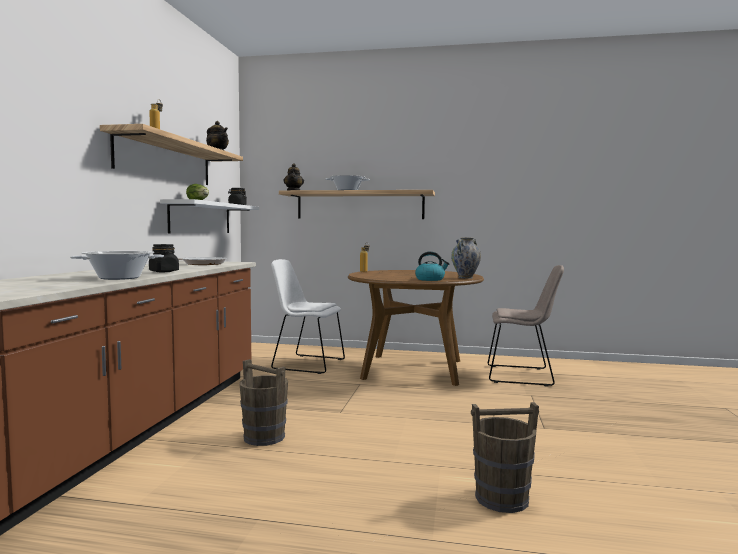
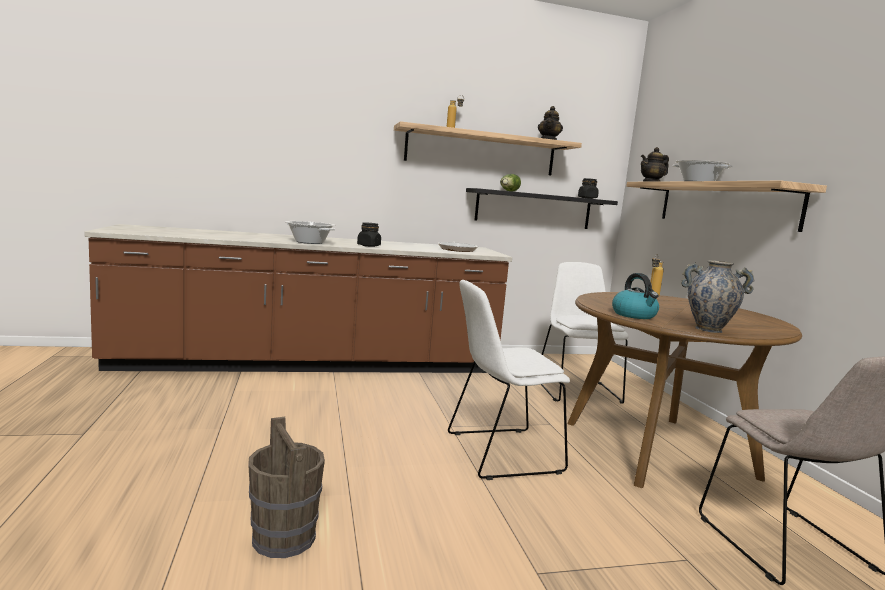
camera: 65 degrees right, 5 degrees up
(201, 218) = (533, 209): white shelf -> black shelf
(264, 437) = (363, 405): brown bucket -> none
(397, 407) = (499, 453): none -> white chair

